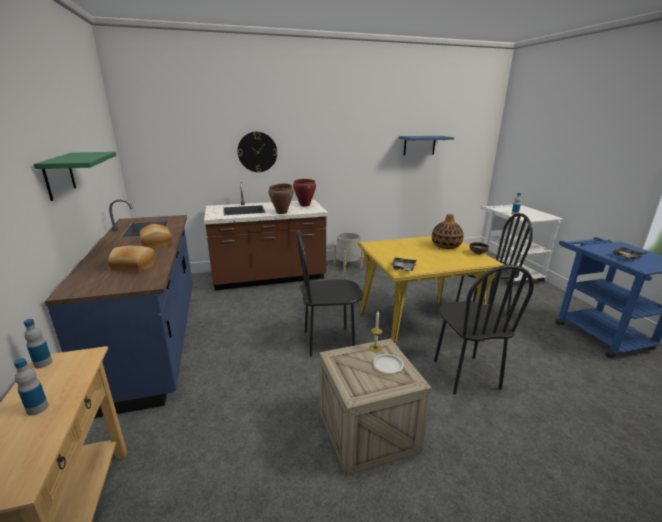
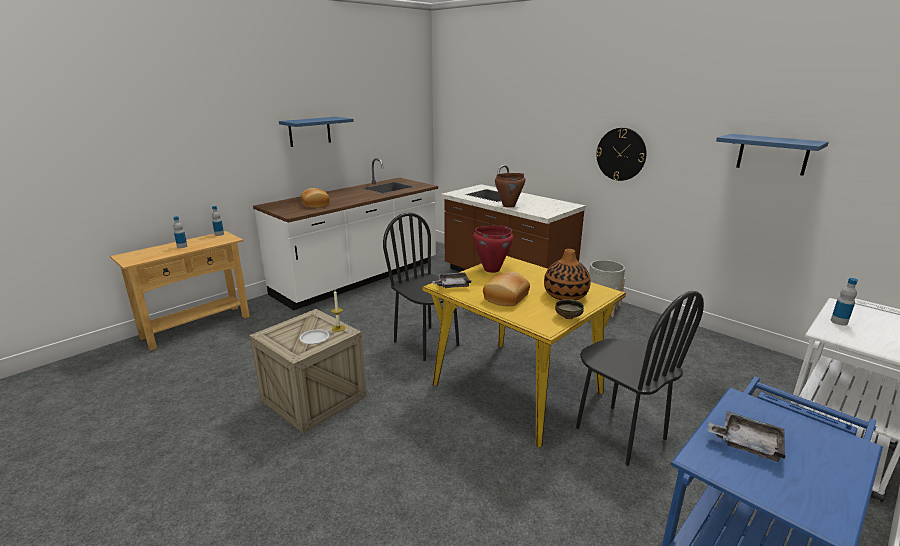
camera: 60 degrees right, 0 degrees up
(59, 176) = (309, 131): green shelf -> blue shelf
(155, 340) = (358, 278): blue counter -> white counter
(157, 243) = (363, 197): bread -> bread (507, 298)
(257, 152) = (534, 134): wall clock -> wall clock (621, 154)
(304, 205) = (553, 206): red cooking pot -> red cooking pot (491, 269)
(465, 374) = (446, 441): black chair -> none

